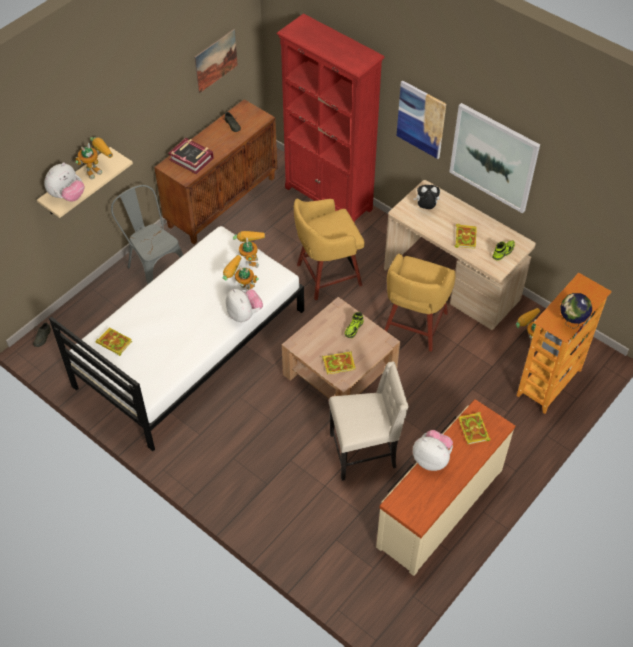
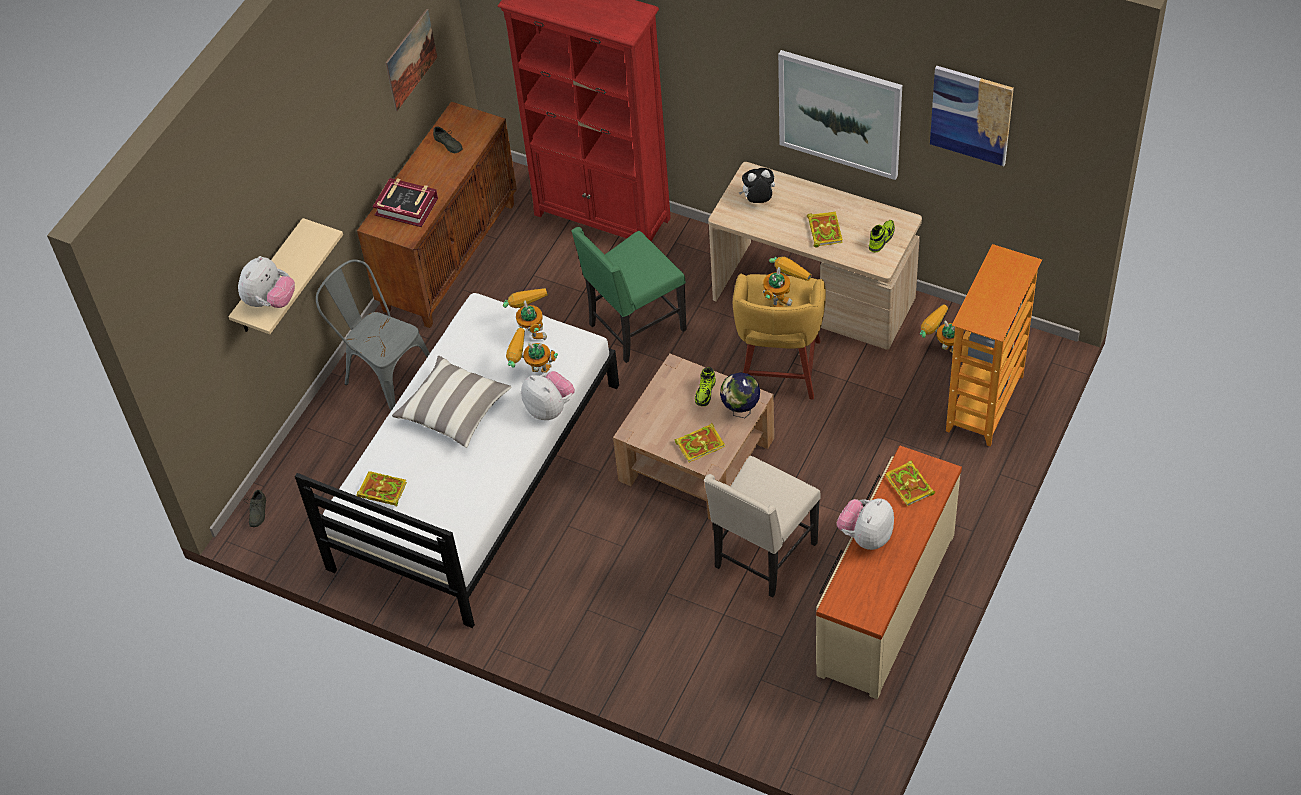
camera: 10 degrees left, 0 degrees up
(97, 169) = (297, 254): toy robot -> toy robot (782, 299)
(180, 300) = (454, 410): none -> pillow
(326, 275) = (635, 328): yellow stool -> green chair
(364, 451) = (763, 556): beige chair -> beige chair turned 150 degrees clockwise
(421, 119) = (725, 81): picture -> picture (971, 115)
(431, 459) = (866, 536): plush toy -> plush toy turned 75 degrees counterclockwise
(571, 322) = (1001, 313): globe -> globe (740, 411)

